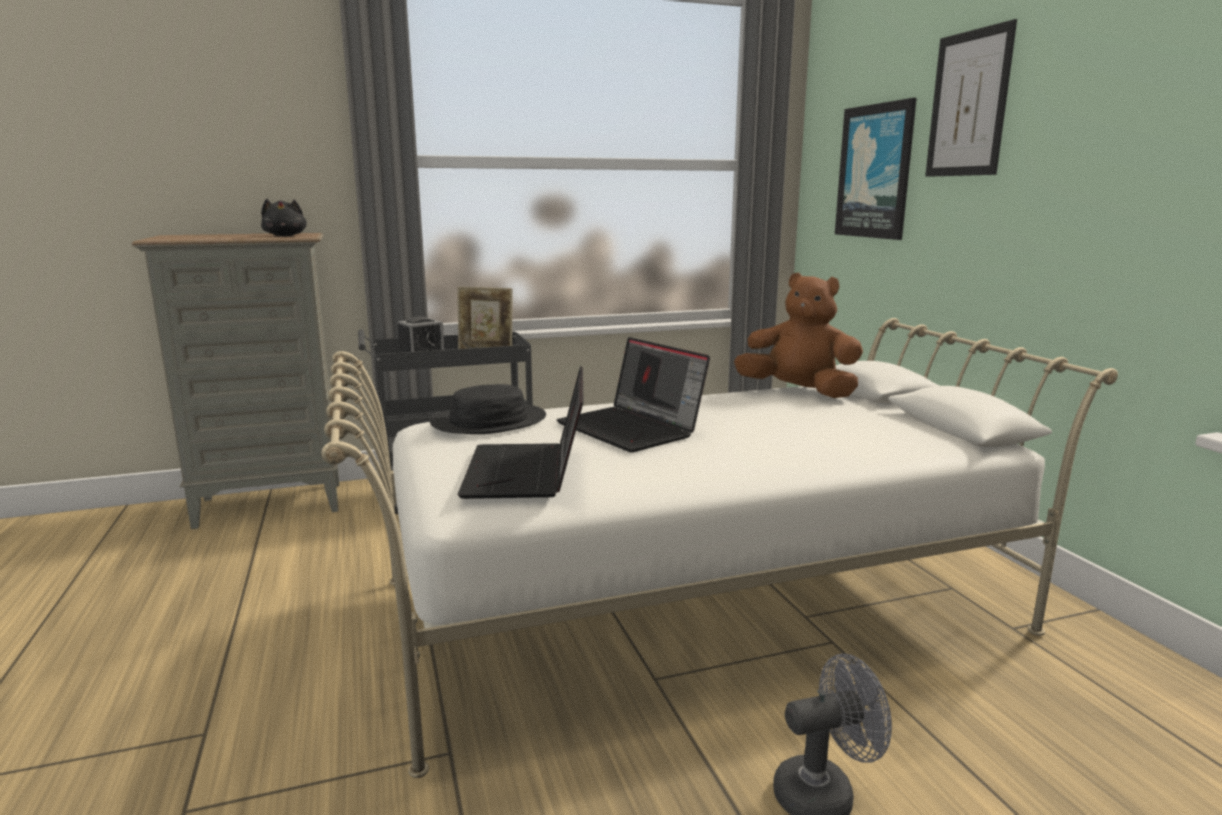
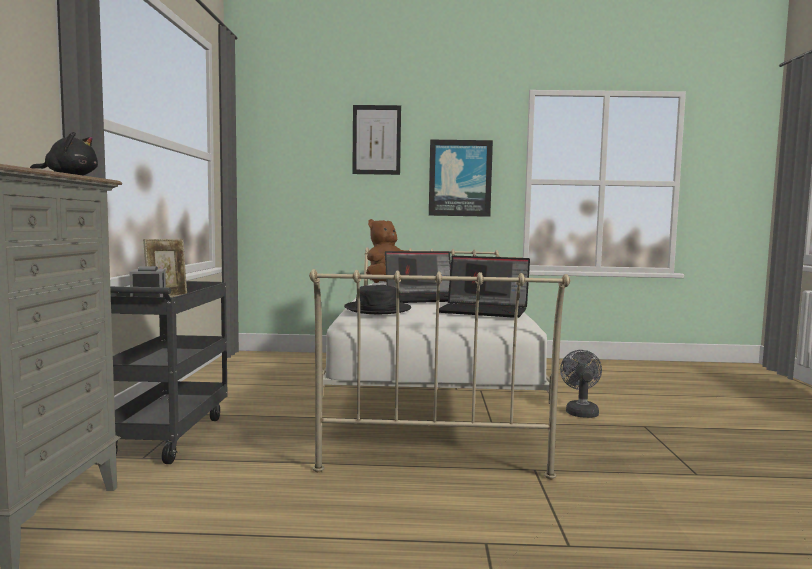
camera: 70 degrees left, 10 degrees down
(875, 171) = (308, 169): picture -> picture (460, 178)

